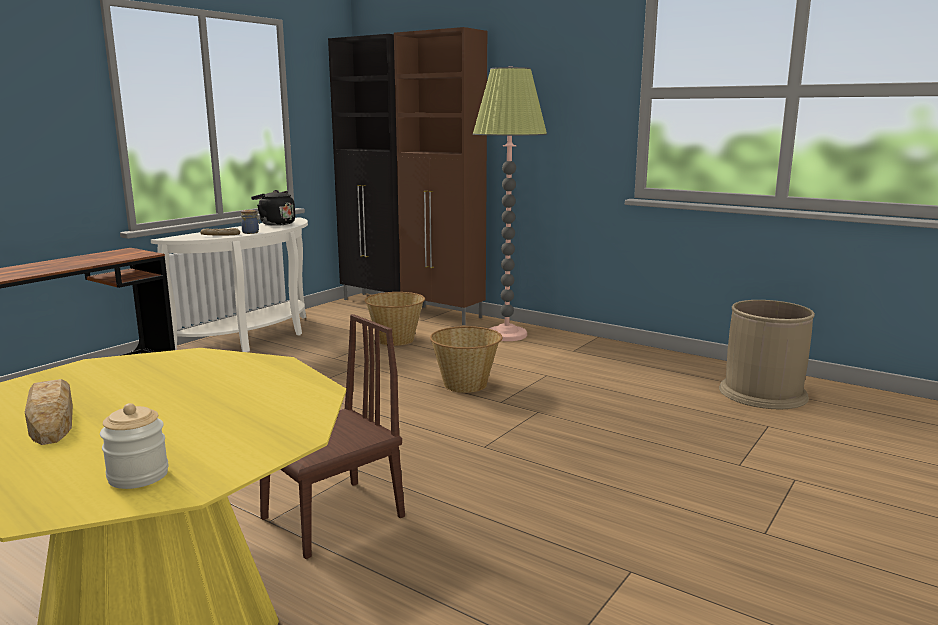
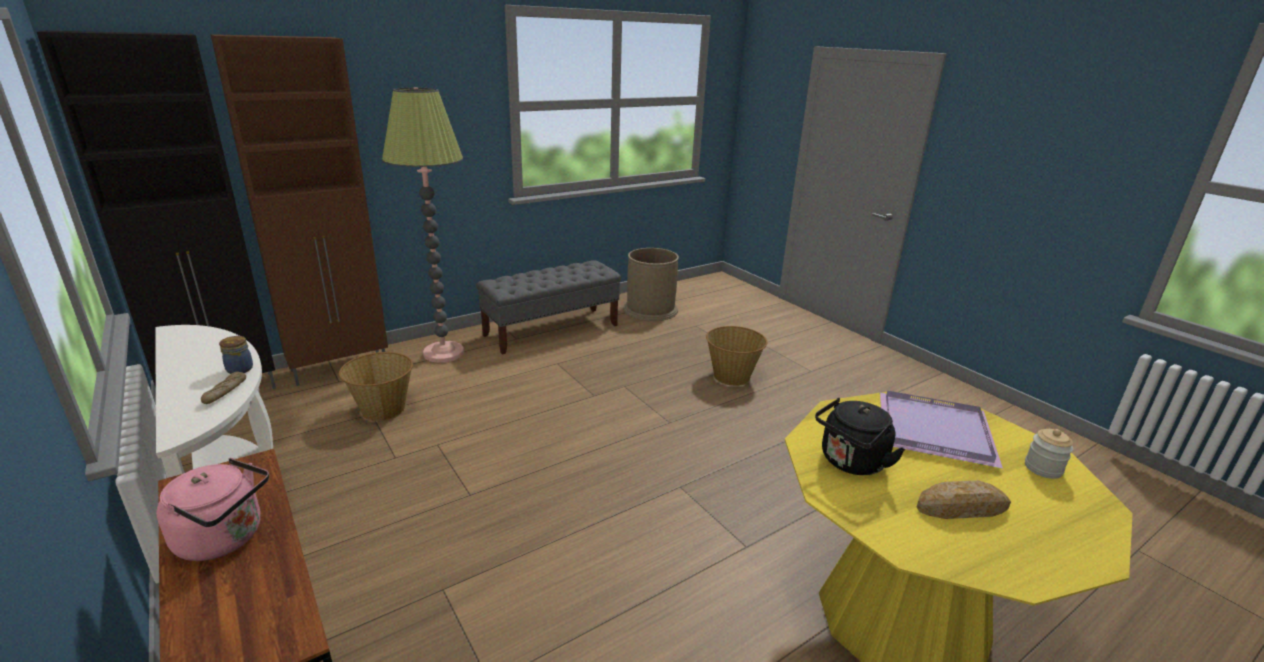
camera: 70 degrees left, 10 degrees up
(73, 261) = (225, 538): none -> pink kettle
(239, 409) = (932, 429): none -> purple tray
(275, 224) = (191, 347): black kettle -> black kettle (850, 463)
(332, 517) = (750, 512): brown chair -> none
(466, 384) = (545, 401): basket -> basket (732, 376)
(616, 359) = (552, 330): none -> grey bench

